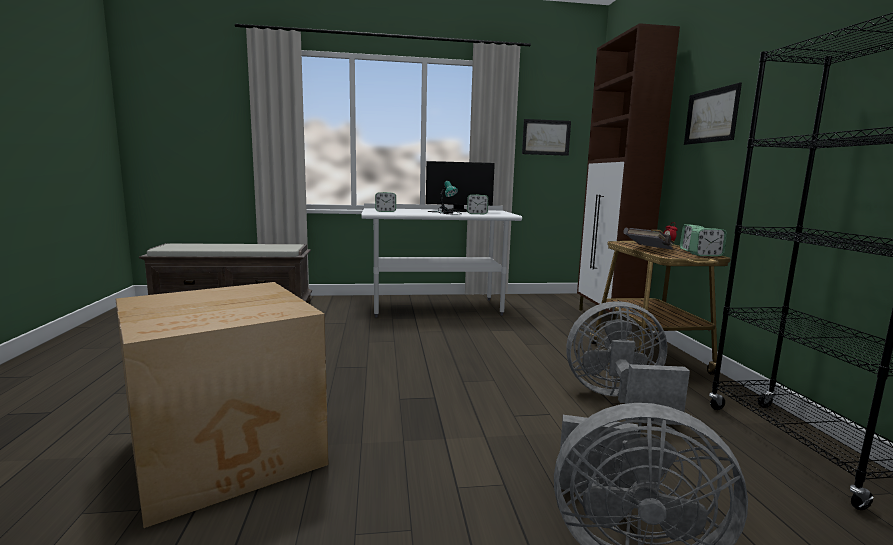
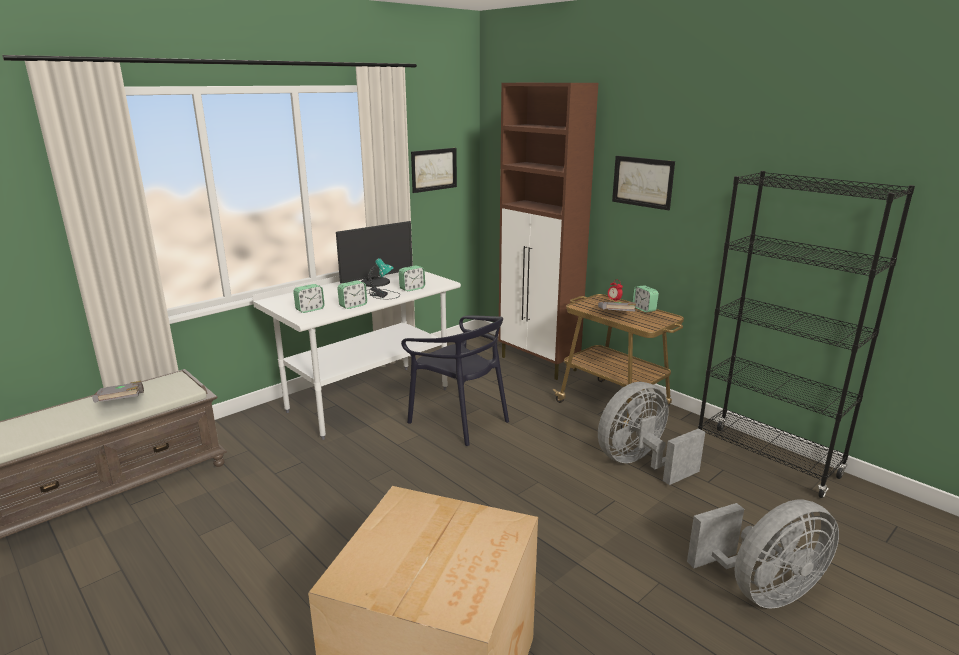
camera: 35 degrees left, 10 degrees up
(250, 247) = (122, 402): none -> grey book
(485, 332) = (459, 420): none -> black chair
(705, 255) = (665, 317): alarm clock -> alarm clock (353, 305)

